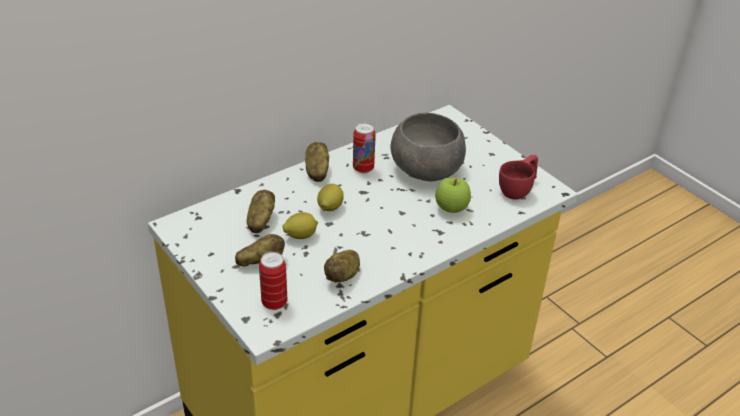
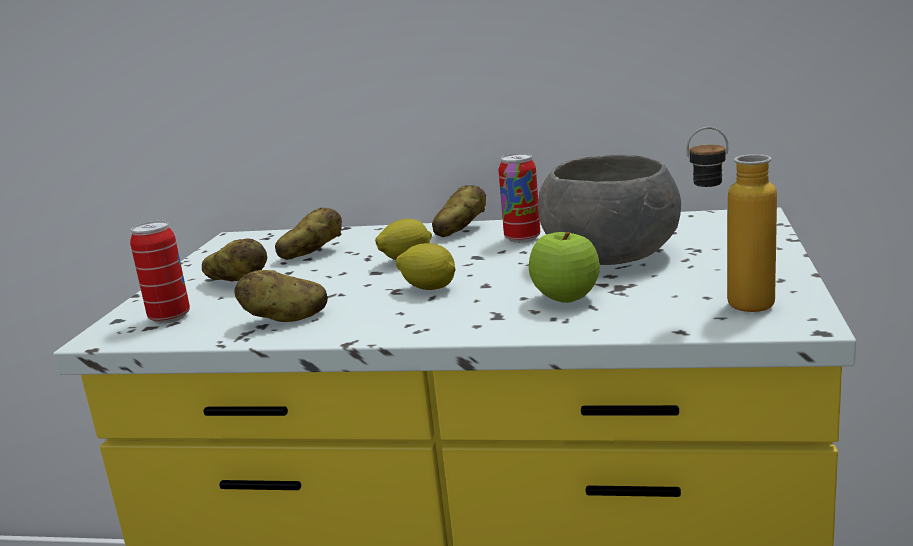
camera: 50 degrees right, 20 degrees down
(300, 236) = (322, 274): lemon -> lemon (429, 288)
(519, 189) = (731, 306): red cup -> bottle

